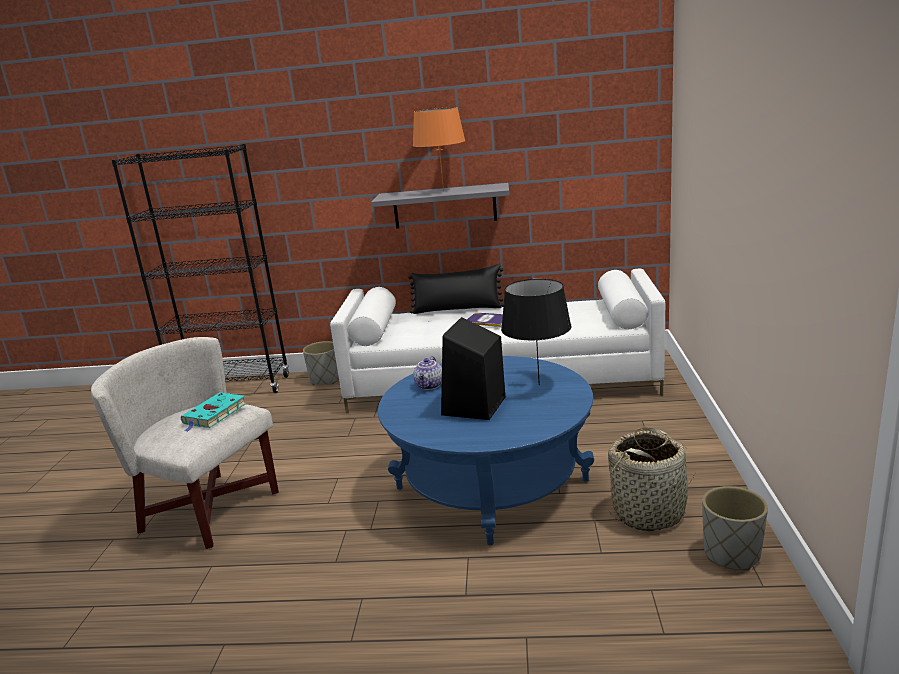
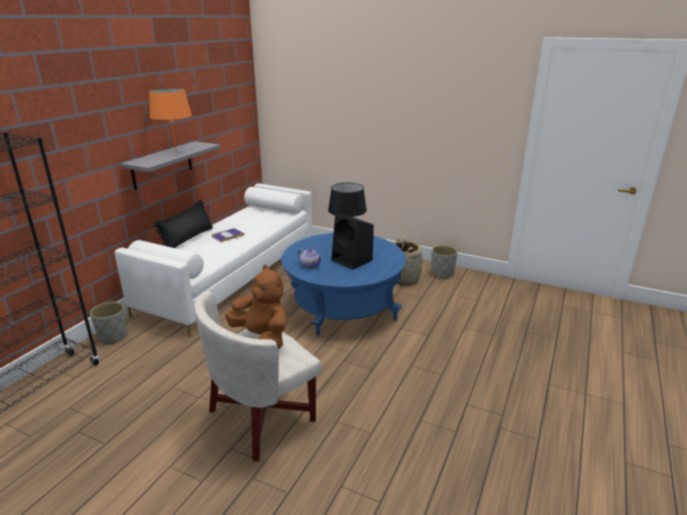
camera: 70 degrees left, 5 degrees up
(214, 414) = (262, 338): turquoise book -> brown plush toy

